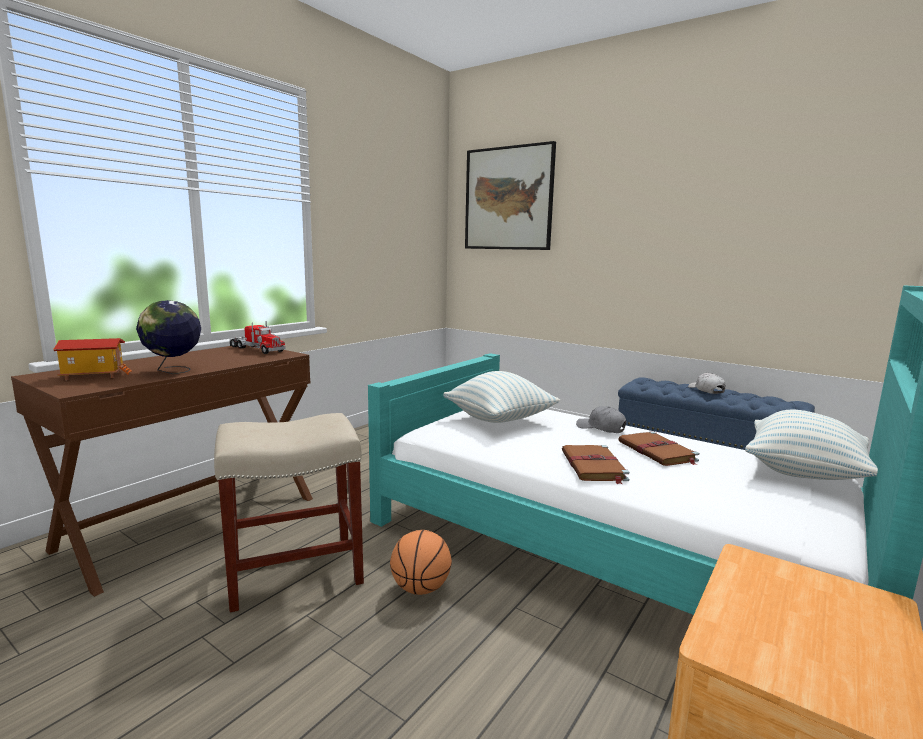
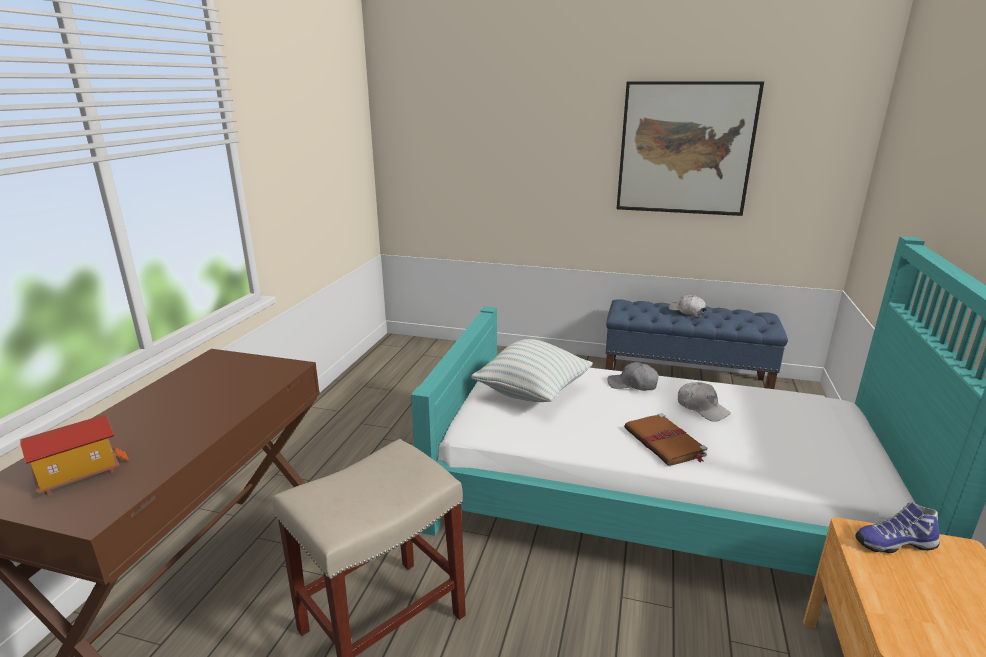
camera: 20 degrees left, 10 degrees up
(173, 371) = (182, 437): globe -> none
(256, 349) = (237, 363): toy truck -> none
(420, 588) = (524, 603): basketball -> none
(508, 199) = (452, 103): picture -> picture (685, 149)
(658, 452) = (702, 408): brown book -> white cap
(787, 576) = (893, 543): none -> shoe
(803, 472) = (823, 408): pillow -> none

